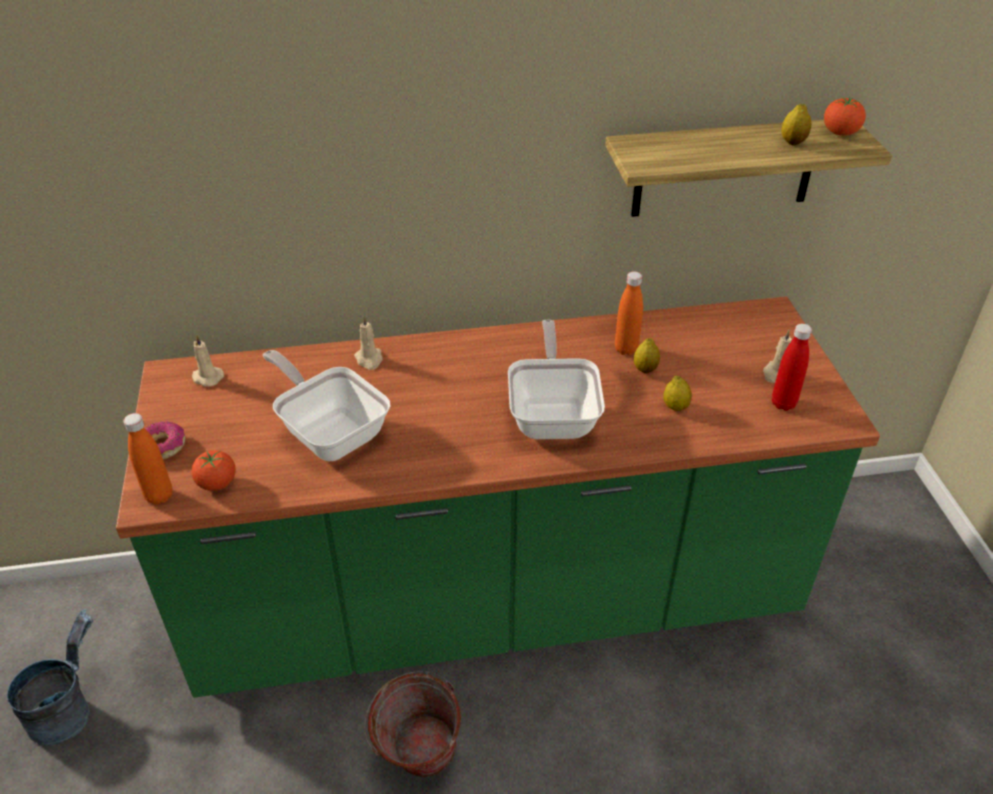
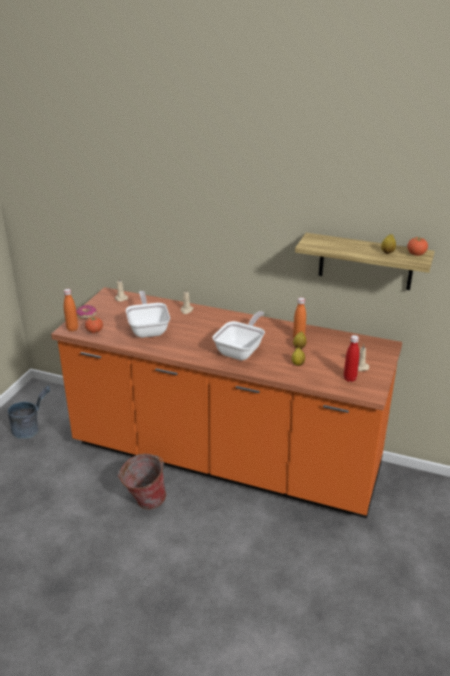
camera: 30 degrees right, 10 degrees down
(496, 602) = (224, 460): green counter -> orange counter

